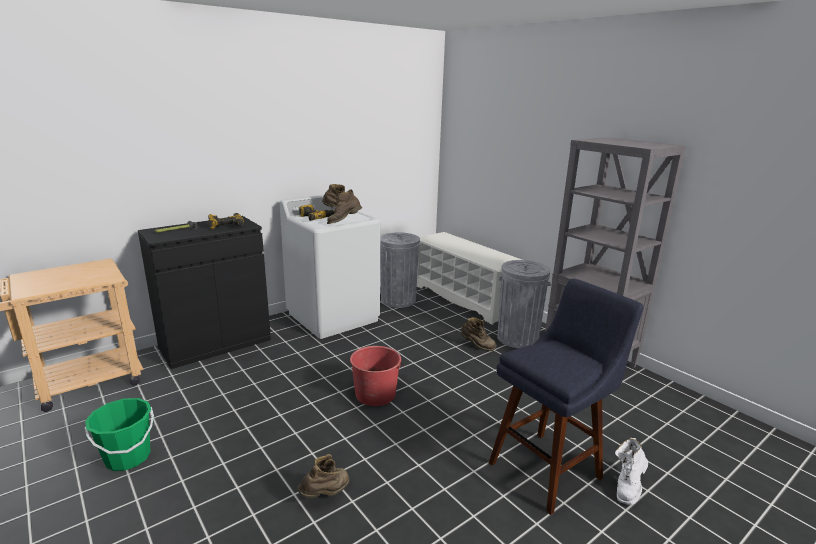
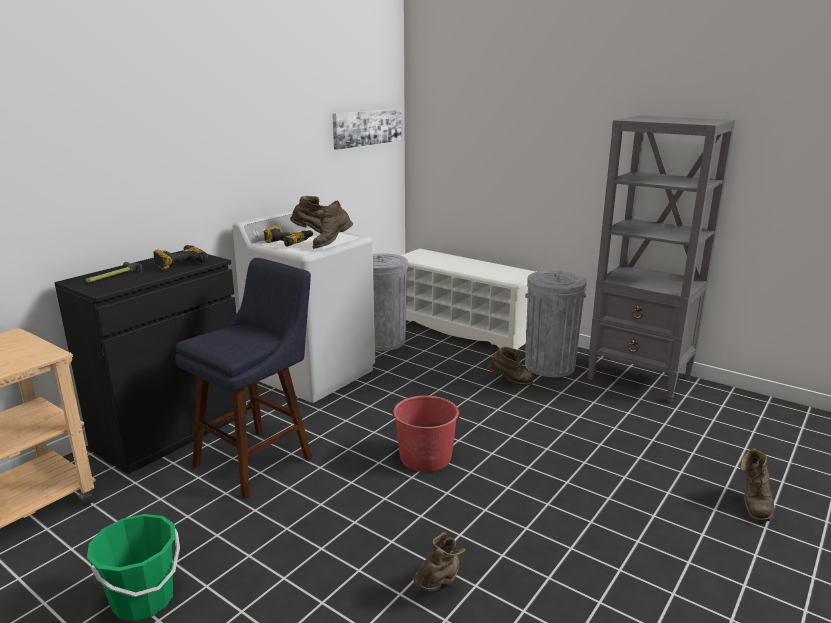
camera: 15 degrees left, 0 degrees up
(404, 135) = (367, 127): none -> picture
(549, 467) = (667, 500): blue stool -> blue stool (259, 459)
(628, 487) = (754, 504): white boot -> brown boot

